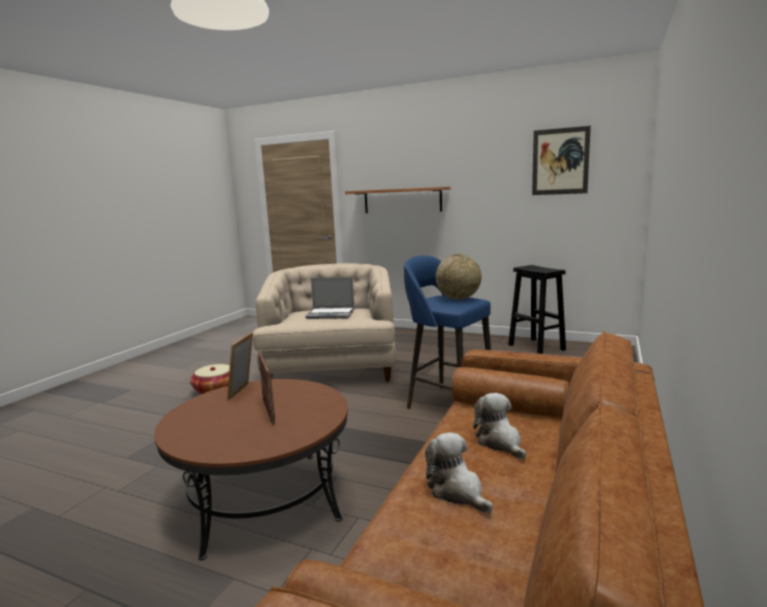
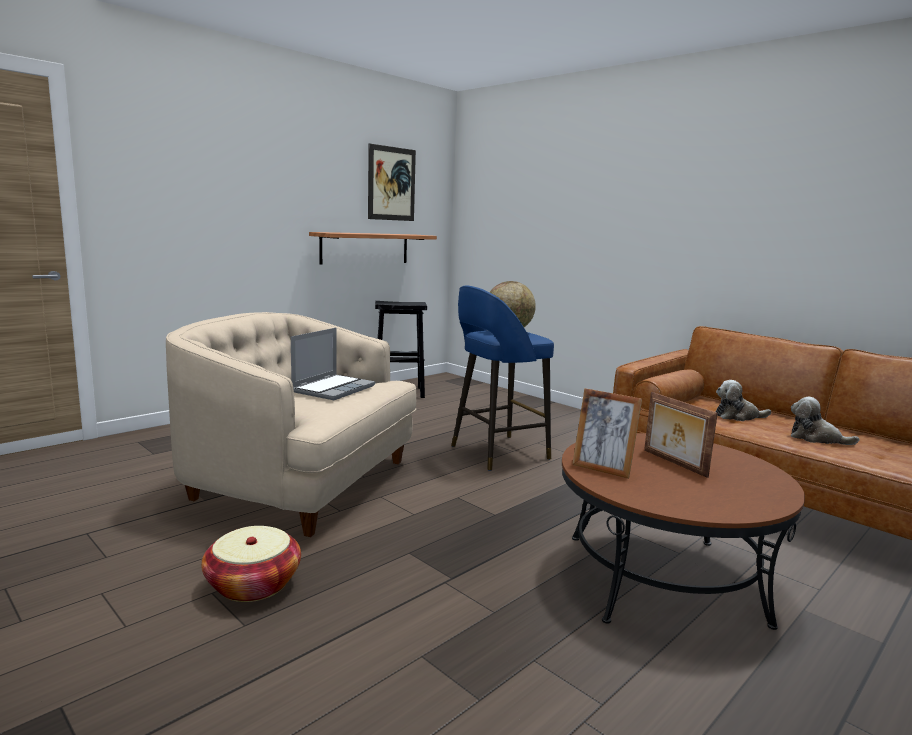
camera: 70 degrees left, 0 degrees up
(269, 411) = (673, 463): picture frame -> picture frame turned 120 degrees counterclockwise
(402, 200) = (206, 213): shelf -> shelf (365, 248)
(457, 491) = (816, 438): plush toy -> plush toy turned 45 degrees clockwise

